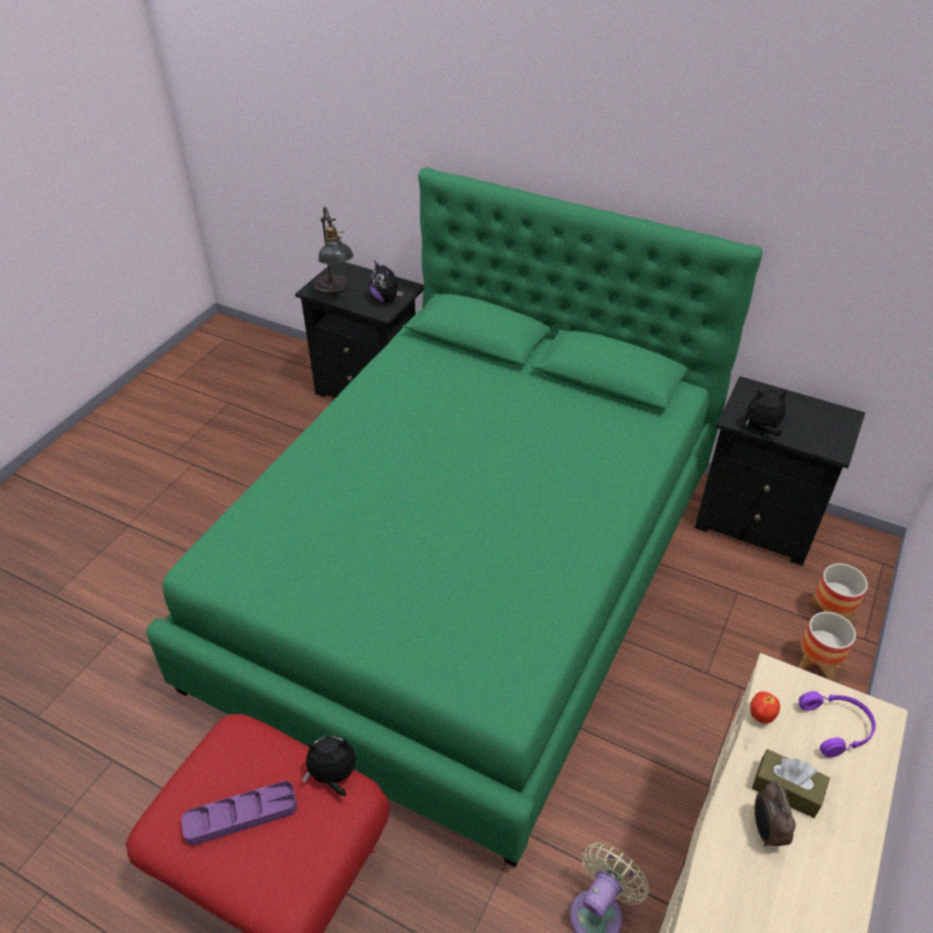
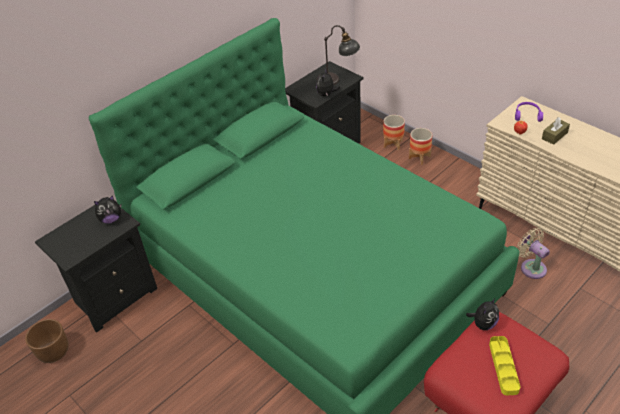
camera: 70 degrees left, 0 degrees up
(241, 815) = (503, 367): purple tray -> yellow tray
(283, 372) = (53, 351): none -> brown planter
(333, 776) = (483, 324): plush toy -> plush toy turned 150 degrees counterclockwise
(336, 293) = (83, 246): grey table lamp -> grey table lamp (337, 78)
(765, 831) = (572, 146): alarm clock -> none

